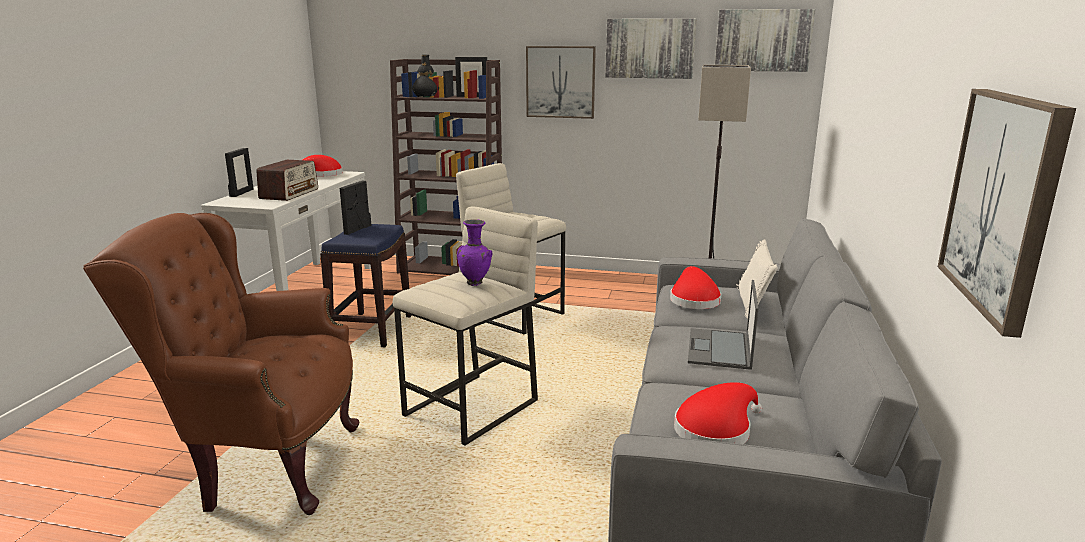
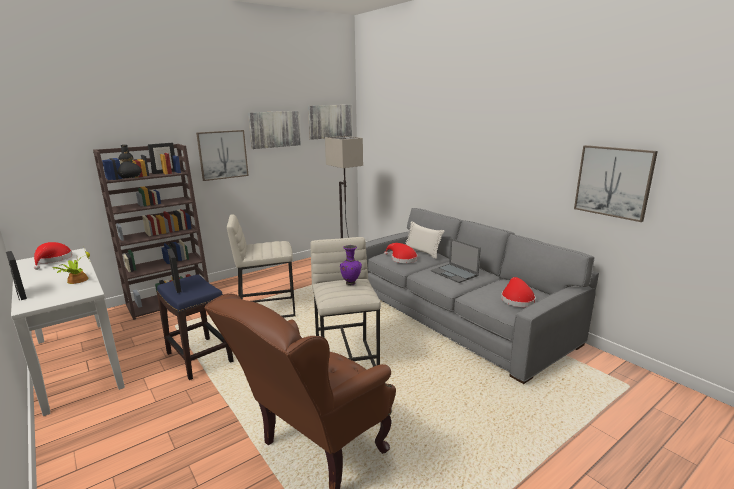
camera: 50 degrees left, 0 degrees up
(289, 194) = (76, 280): radio -> potted plant

